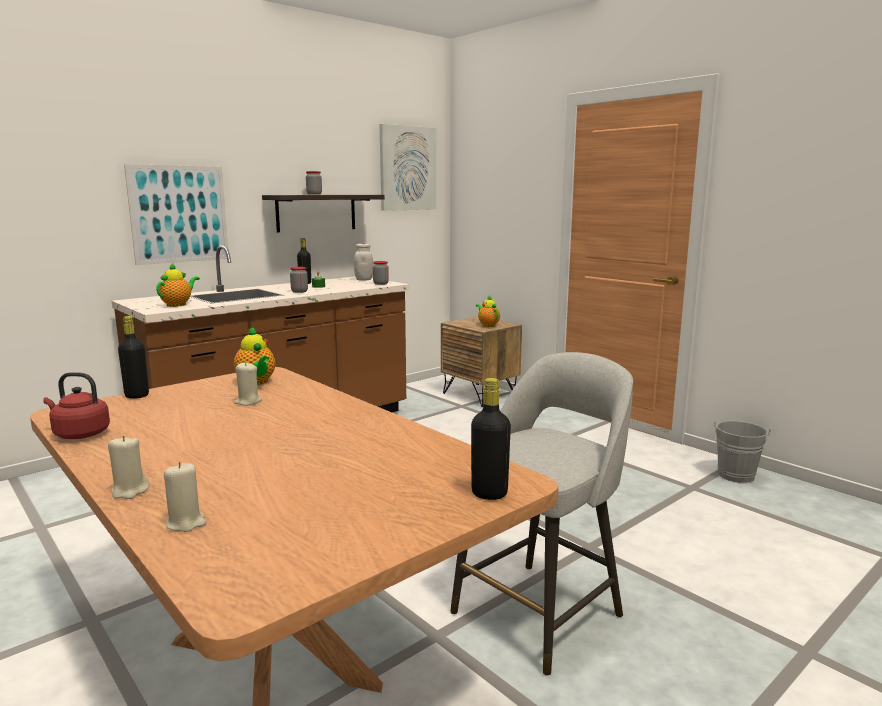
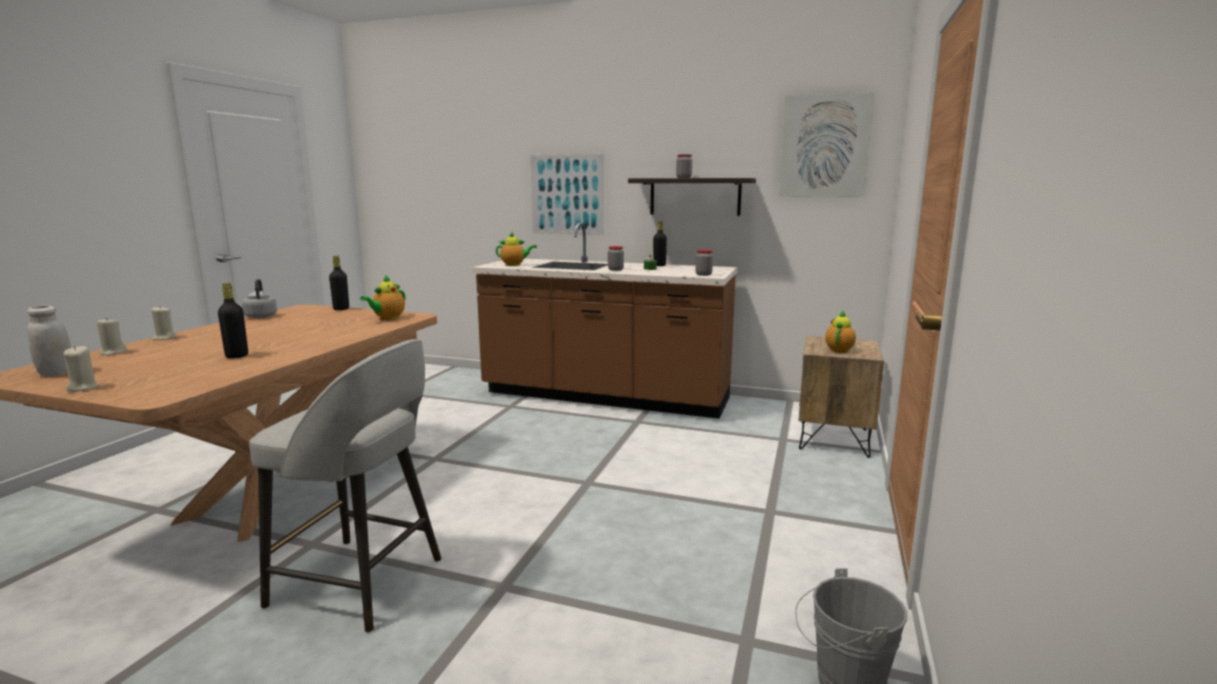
camera: 60 degrees right, 0 degrees up
(79, 434) = (261, 316): red kettle -> grey kettle
(248, 402) = (337, 325): beige candle -> beige candle (83, 388)
(364, 280) = (715, 270): white jar -> white jar (55, 373)
(489, 493) = (135, 394): black bottle -> black bottle (237, 356)

